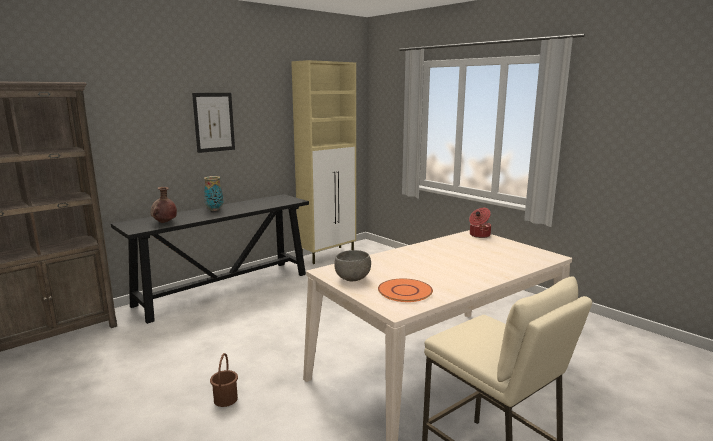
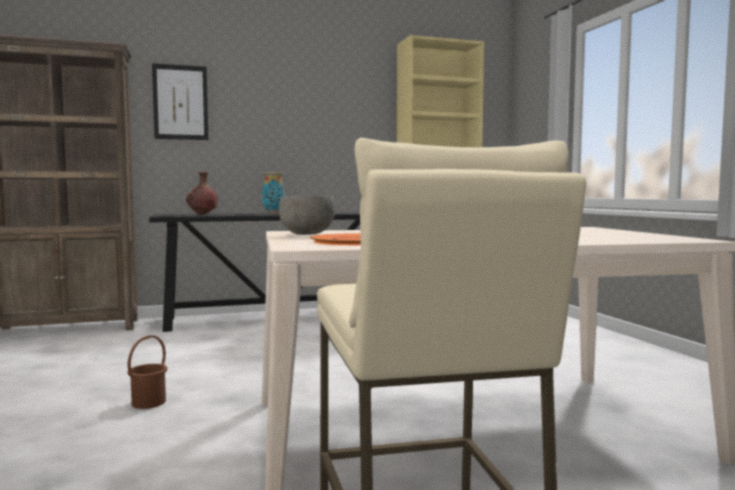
camera: 25 degrees right, 10 degrees down
(214, 122) = (289, 112): picture -> picture (180, 102)
(479, 235) = (589, 228): cooking pot -> none

